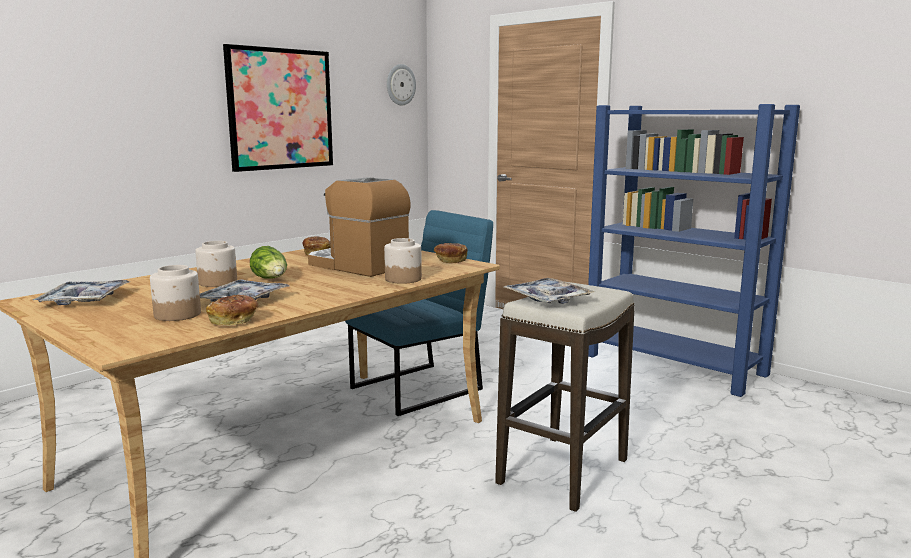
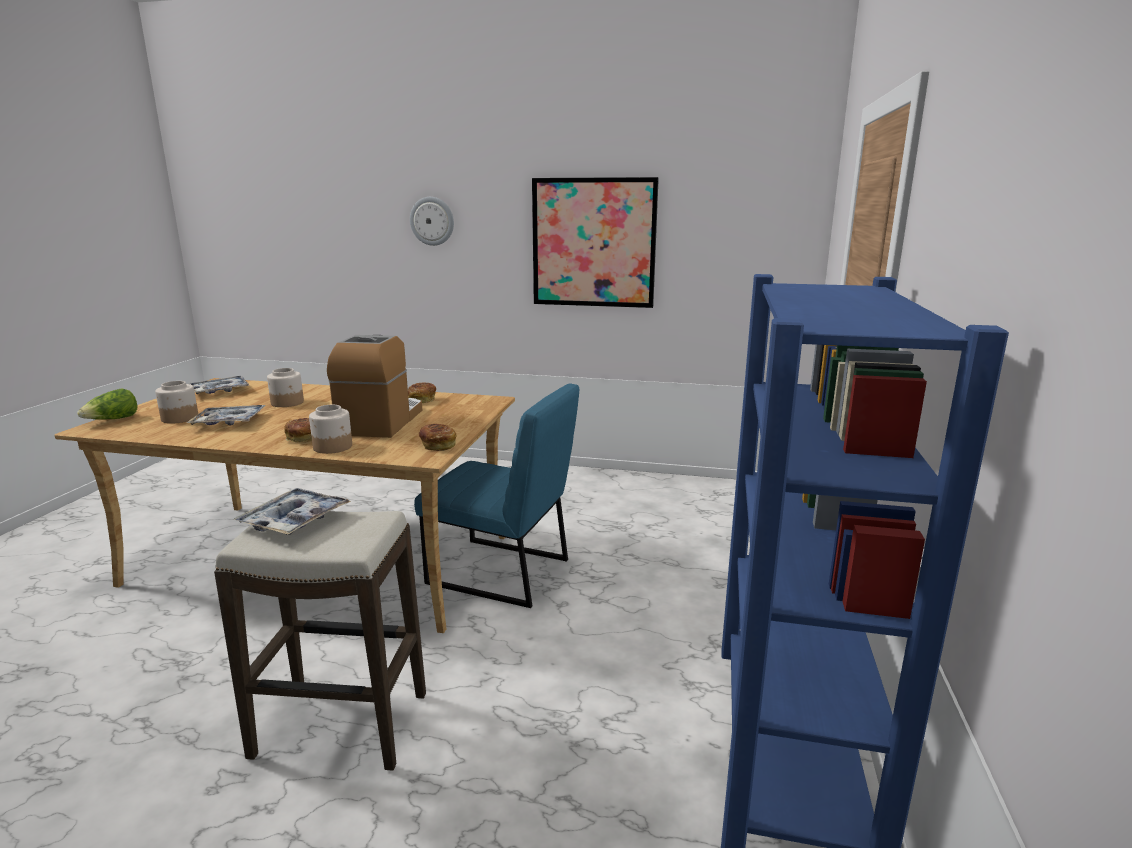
camera: 60 degrees right, 5 degrees up
(234, 321) = (160, 435): bread -> bread (303, 439)
(271, 279) = (306, 412): lettuce -> lettuce (113, 420)
(400, 85) = (778, 212): wall clock -> wall clock (432, 221)

